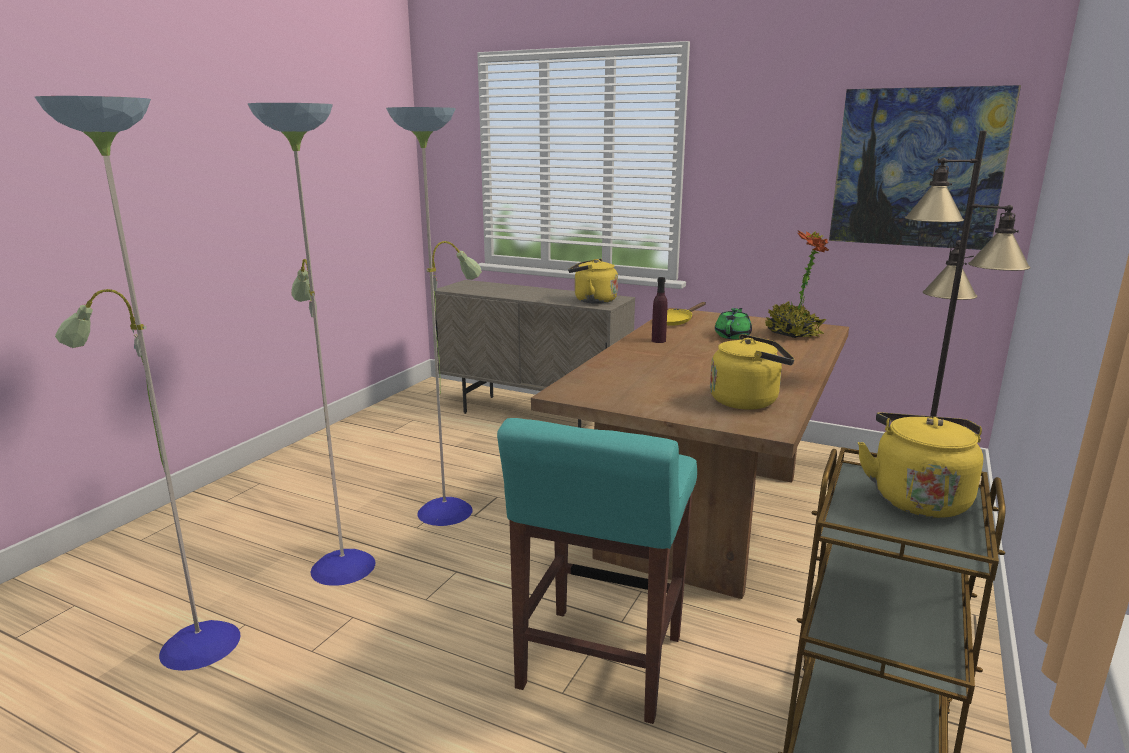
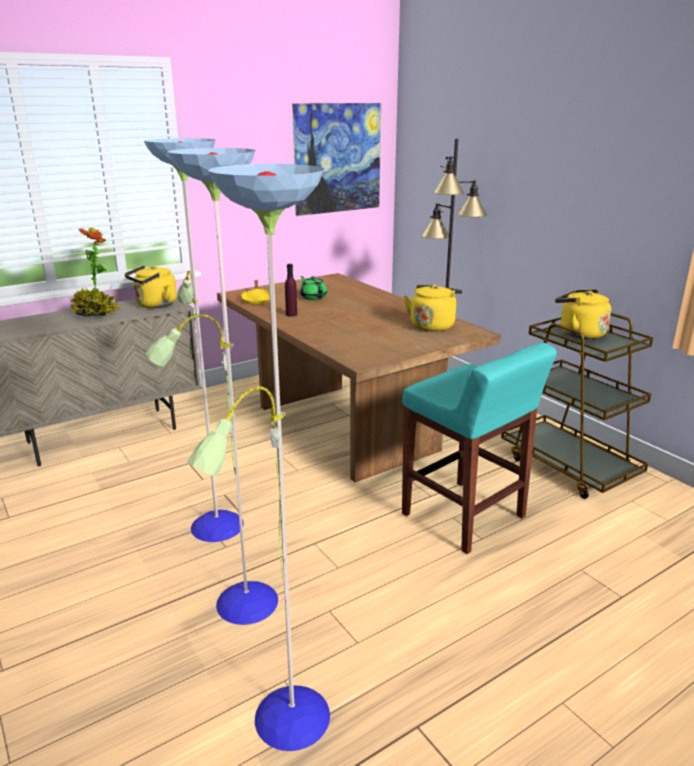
camera: 60 degrees left, 5 degrees up
(792, 334) = (332, 286): potted plant -> potted plant (96, 313)

